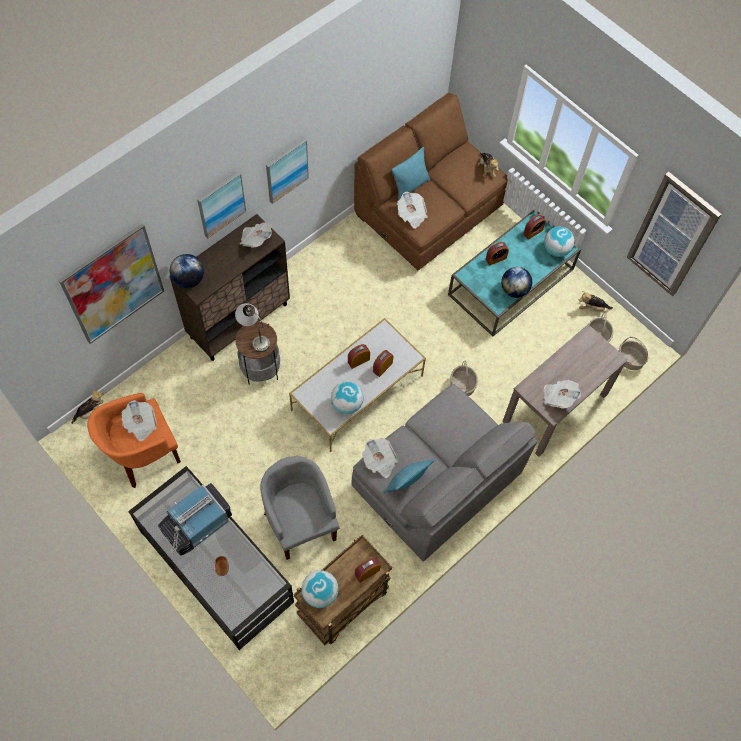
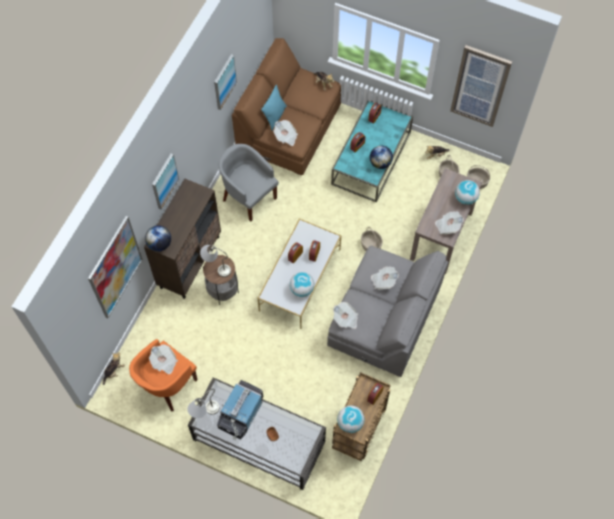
camera: 20 degrees left, 0 degrees up
(154, 505) = (204, 413): none -> grey table lamp
(256, 239) = (193, 197): newspaper -> newspaper (383, 280)
(286, 170) = (195, 139): picture -> picture (224, 81)
(300, 522) = (303, 386): grey armchair -> grey armchair (248, 196)
(406, 483) = (371, 326): turquoise pillow -> none
(556, 250) = (396, 123): globe -> globe (465, 198)

